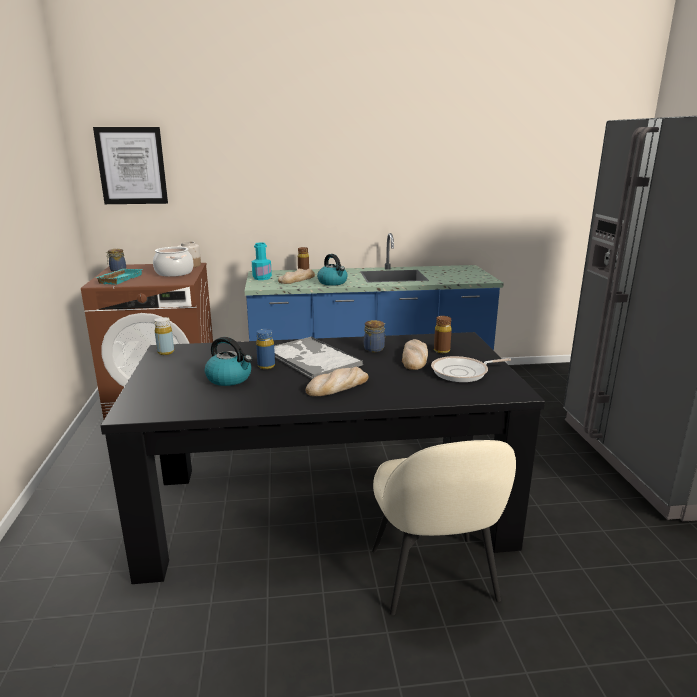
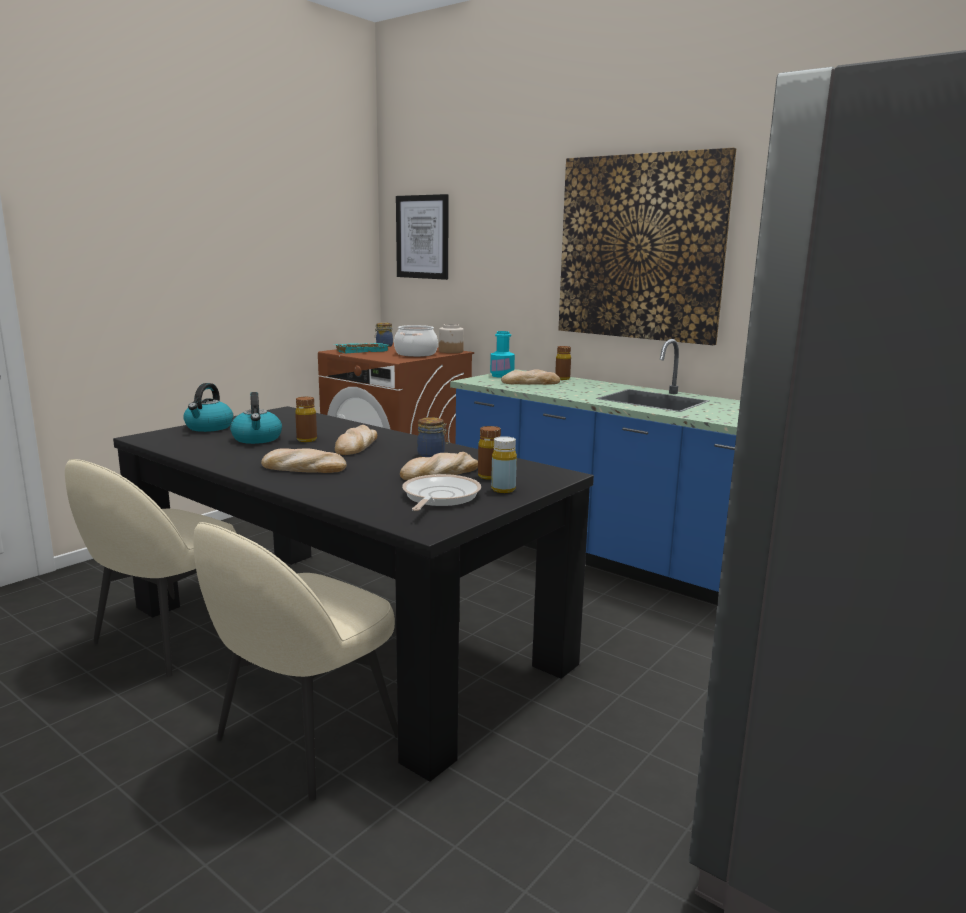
camera: 45 degrees right, 5 degrees down
(166, 352) = (279, 412): yellow bottle -> yellow bottle (503, 489)
(216, 587) = (167, 640): none -> beige chair
(266, 366) = (307, 440): blue bottle -> brown bottle
(311, 358) = (356, 445): tray -> bread
(333, 282) = (556, 391): kettle -> kettle (209, 427)
(350, 171) = (640, 248): none -> picture
(463, 373) = (439, 497): frying pan -> frying pan turned 75 degrees clockwise

